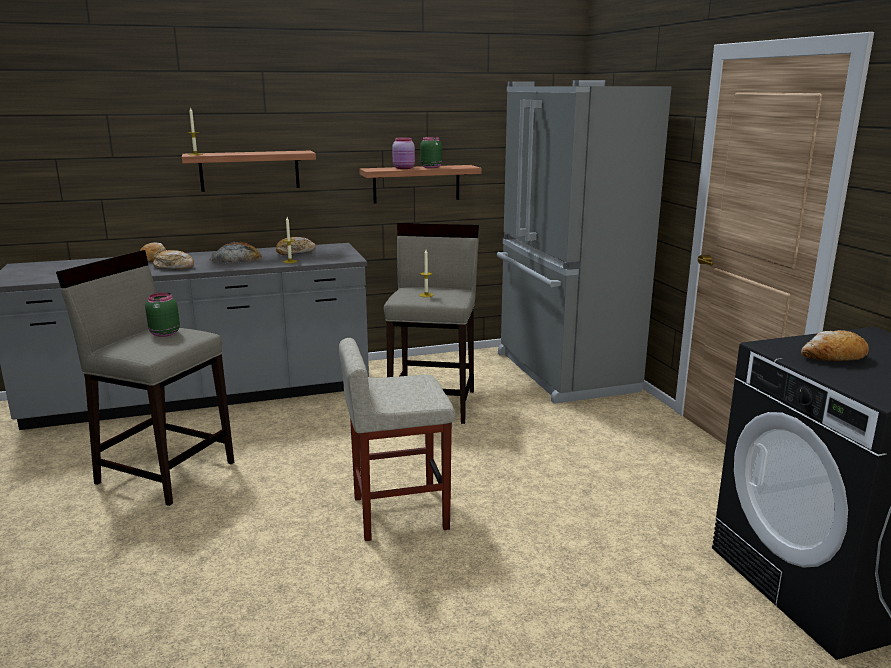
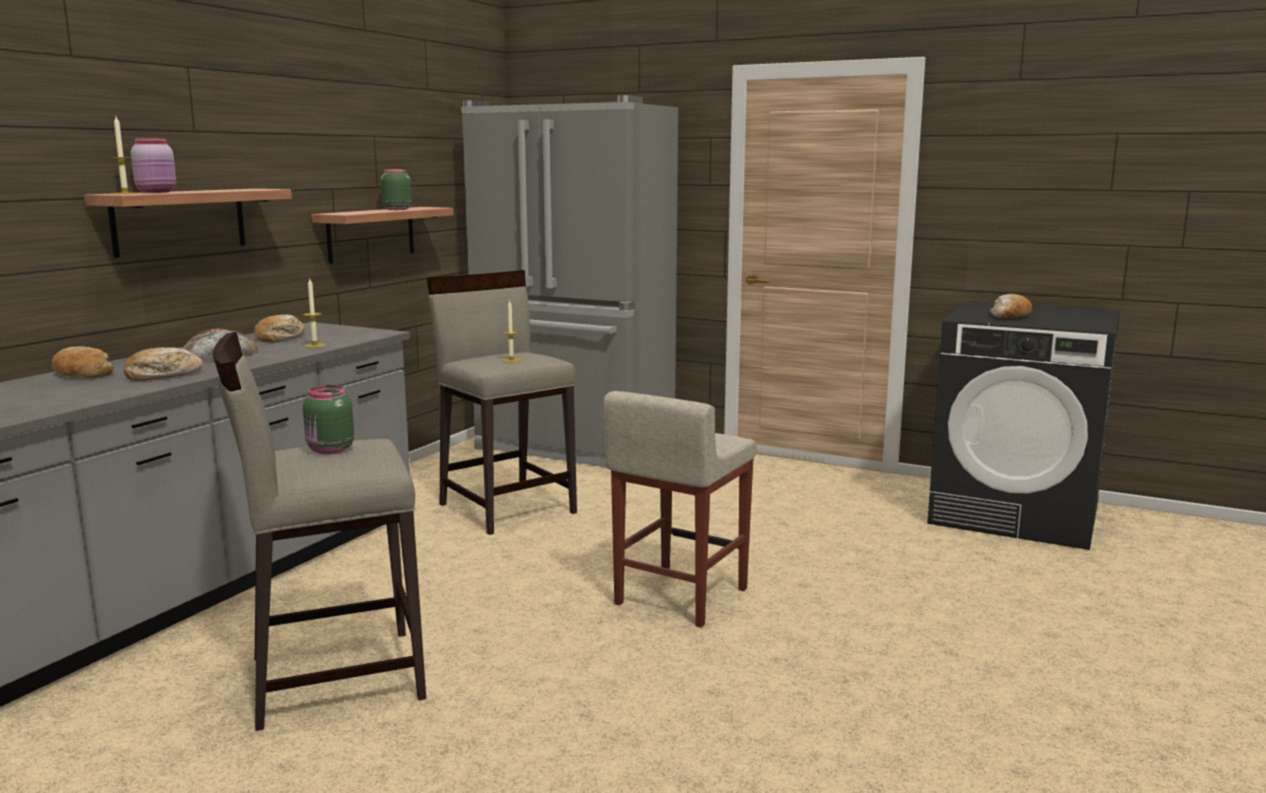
camera: 45 degrees left, 5 degrees down
(404, 168) = (372, 211): pink jar -> pink jar (157, 192)

